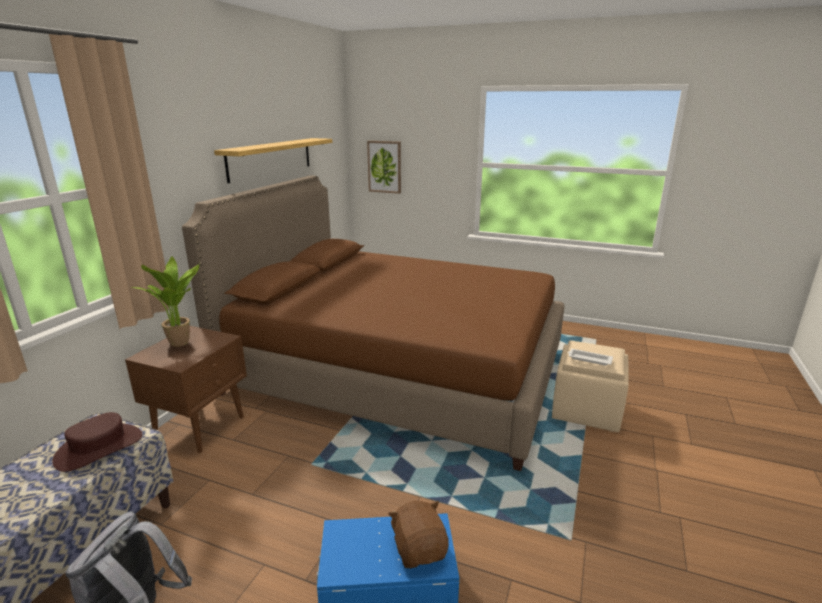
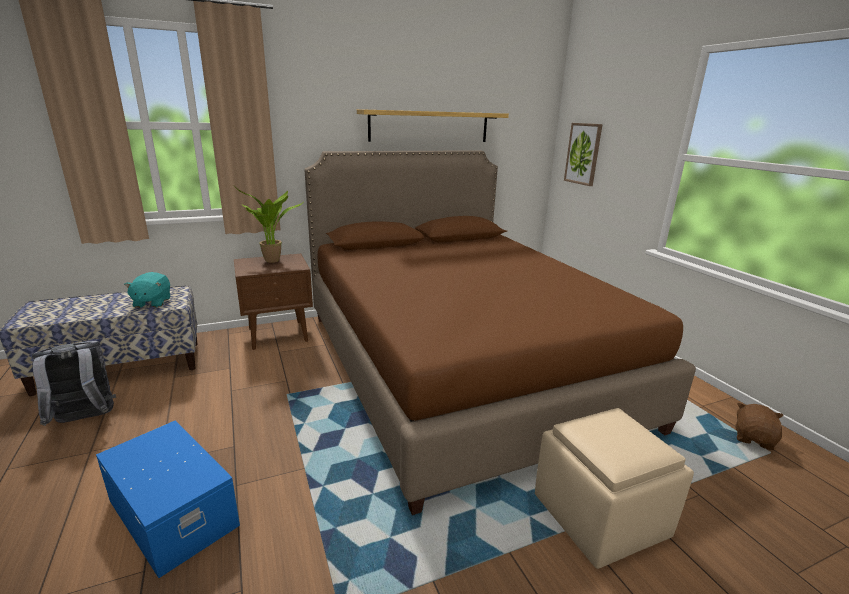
camera: 45 degrees right, 0 degrees up
(99, 447) = (152, 302): brown hat -> turquoise plush toy
(419, 549) = (169, 484): brown plush toy -> brown plush toy (753, 439)
(589, 359) = (590, 437): white tray -> none

